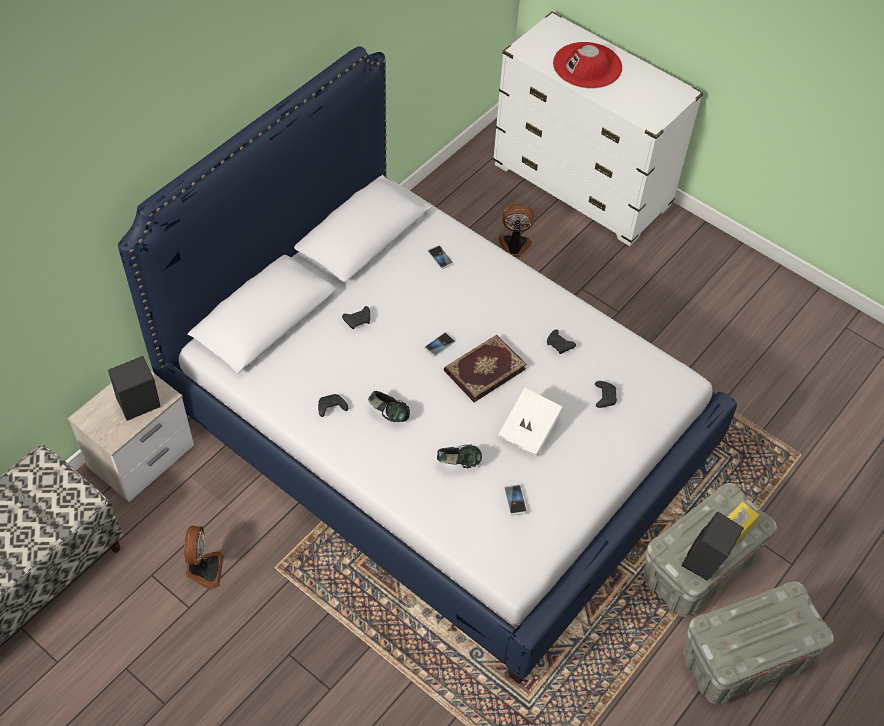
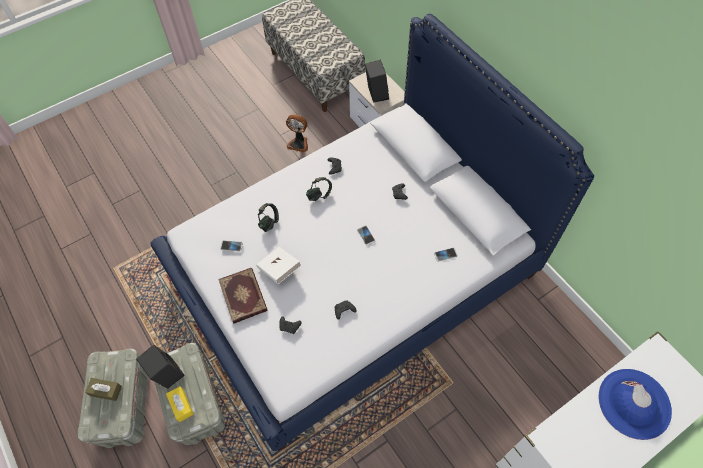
camera: 110 degrees right, 5 degrees up
(484, 369) = (337, 256): book -> book (244, 296)
(514, 246) = (508, 369): fan -> none
(587, 65) = (634, 403): red hat -> blue hat
(762, 632) = (106, 391): none -> brown tissue box

